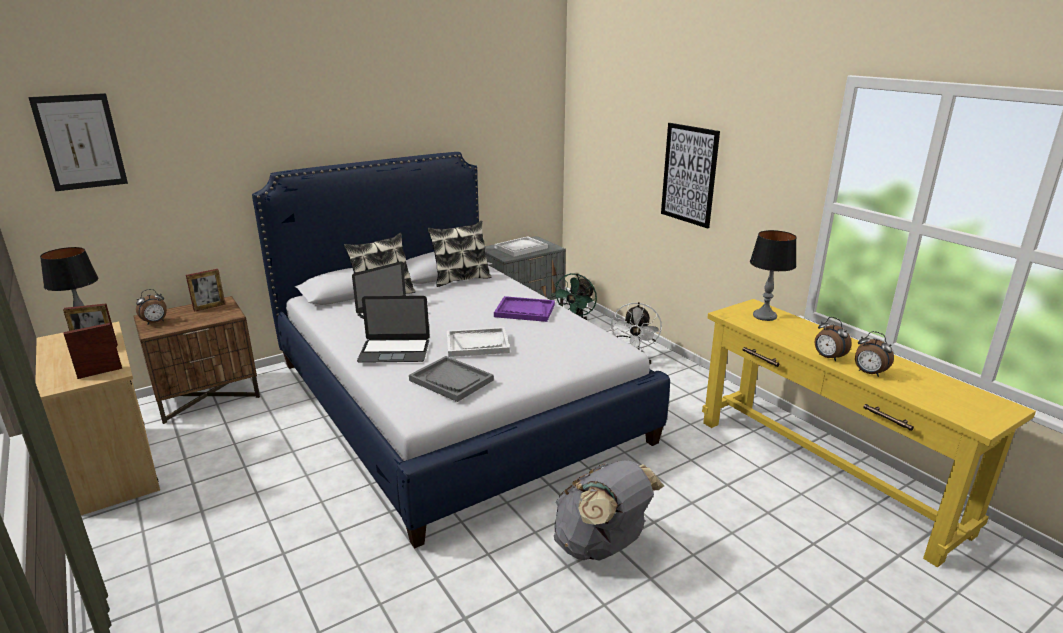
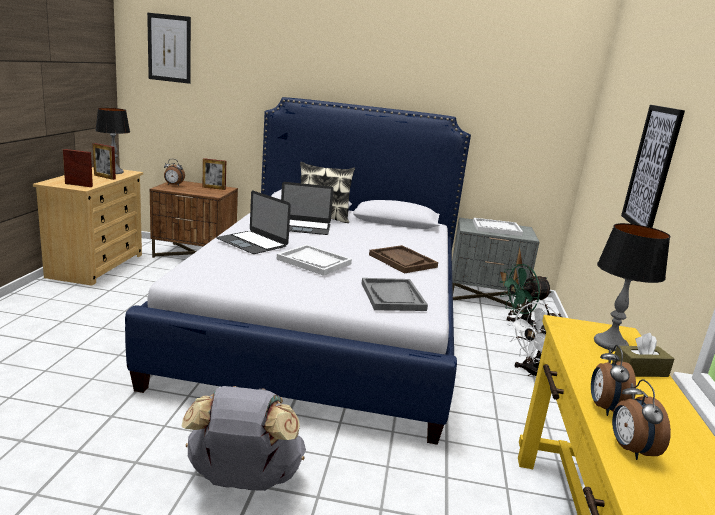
camera: 40 degrees right, 5 degrees down
(451, 380) = (243, 270): grey tray -> grey tray (393, 296)
(461, 279) = (400, 228): pillow -> none
(524, 311) = (402, 261): purple tray -> brown tray
(800, 326) = (639, 370): none -> brown tissue box

